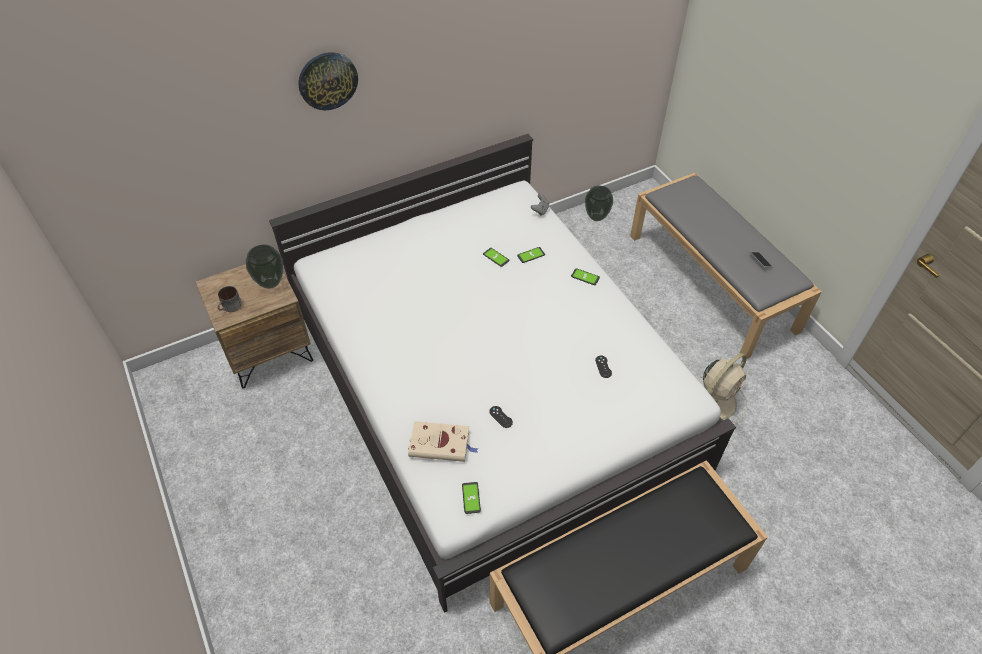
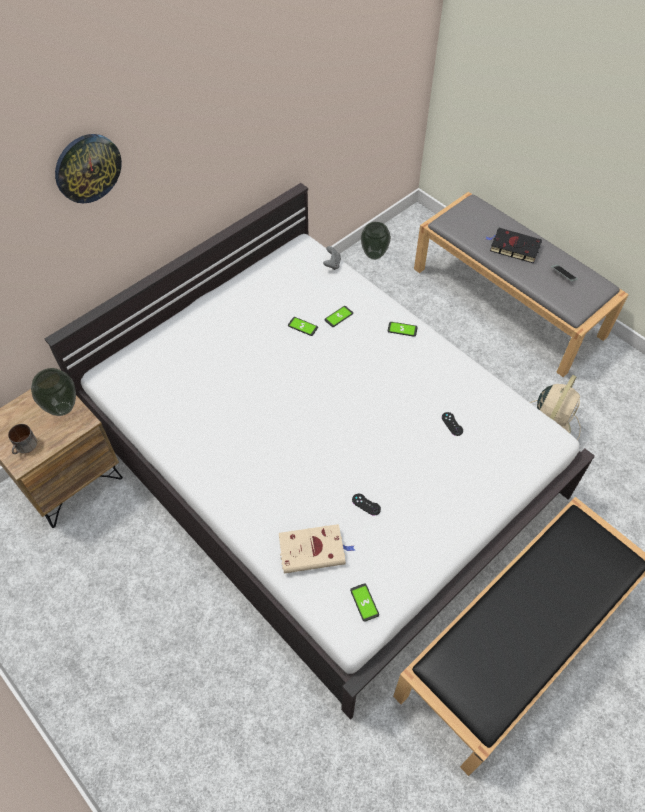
camera: 15 degrees left, 5 degrees up
(719, 228) = (513, 247): none -> black book

